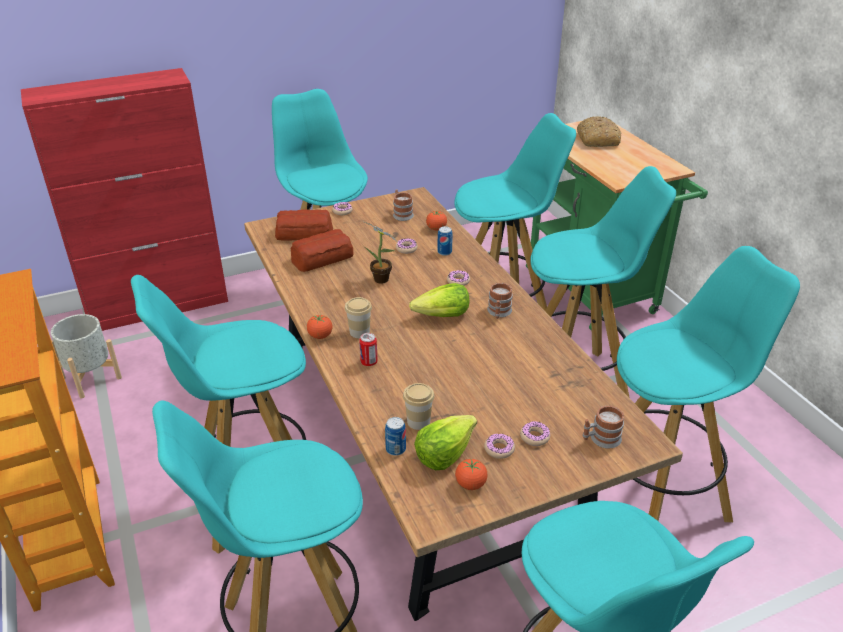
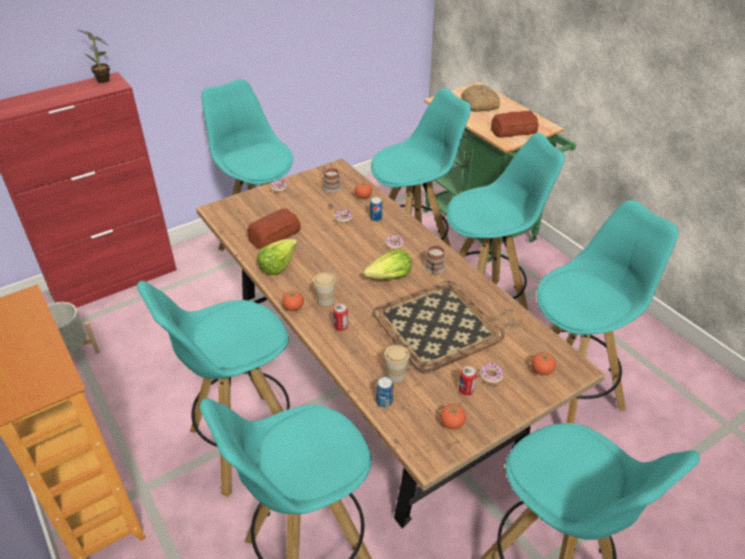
camera: 10 degrees left, 5 degrees up
(303, 233) = (251, 212): bread -> bread (513, 130)
(382, 280) = (331, 250): potted plant -> potted plant (104, 81)
(444, 453) = (424, 400): lettuce -> lettuce (277, 265)
(482, 373) = (435, 325): none -> tray
(499, 449) = (466, 390): donut -> can
(600, 439) = (541, 371): mug -> tomato

